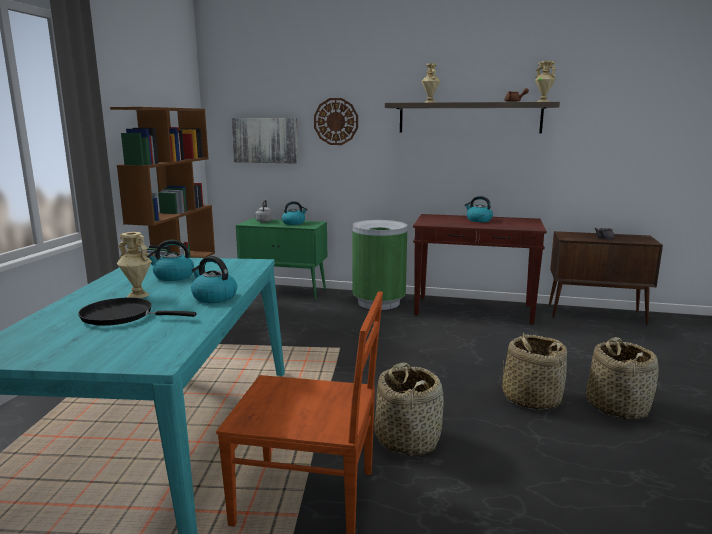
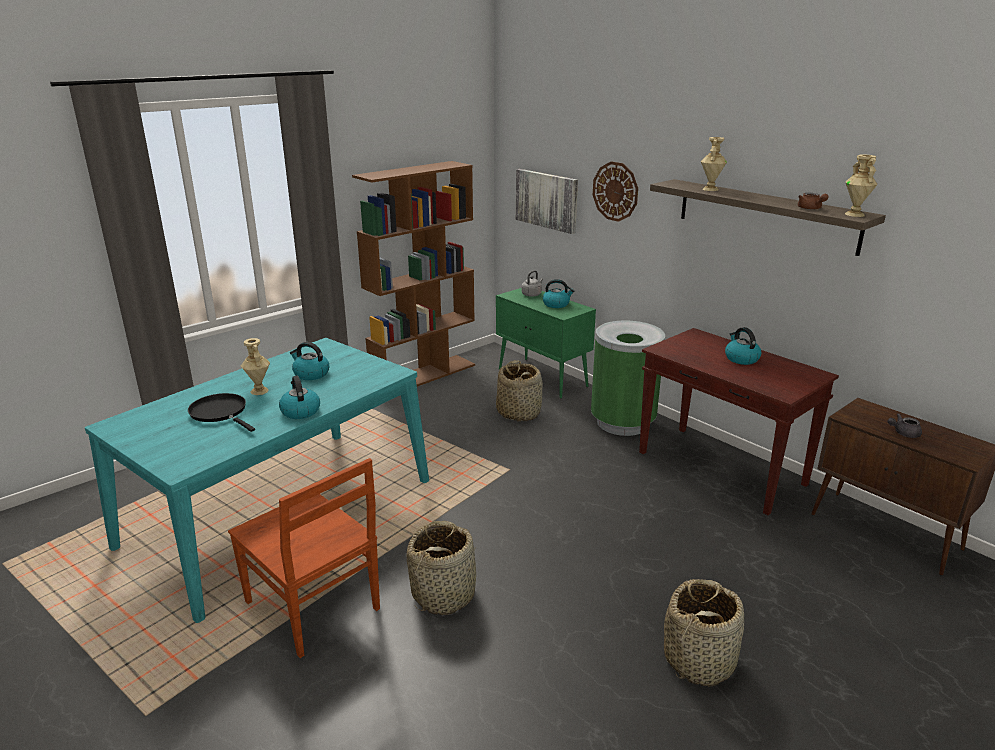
camera: 35 degrees right, 10 degrees up
(531, 398) = (617, 606): basket -> basket (519, 412)

